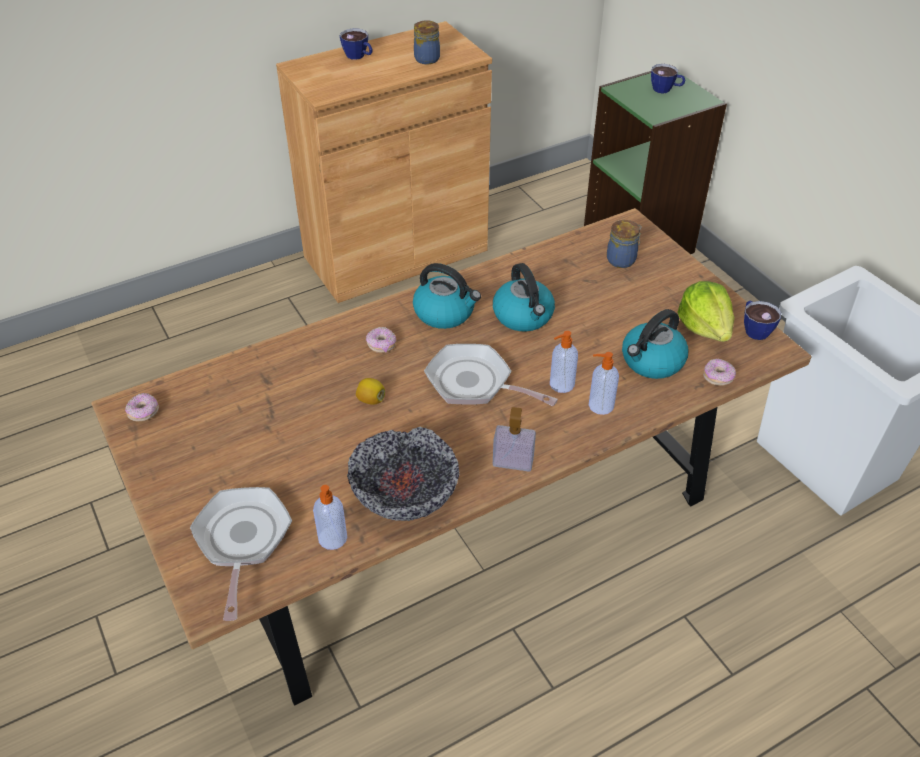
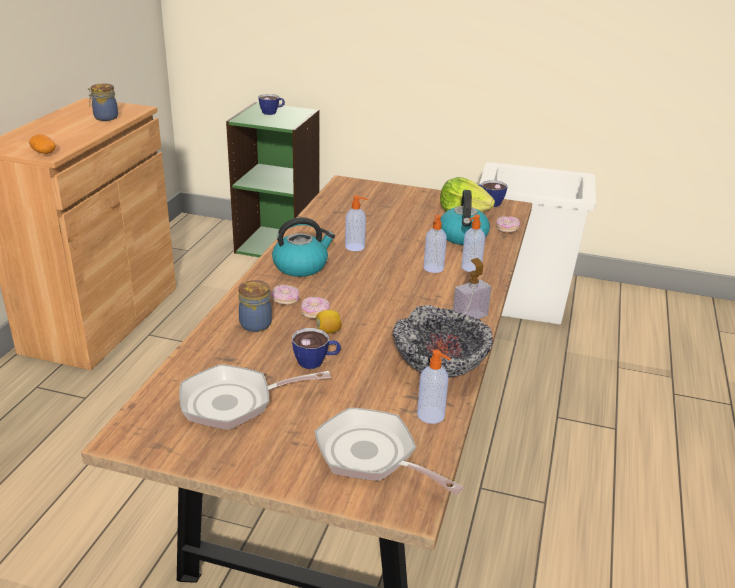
camera: 45 degrees left, 15 degrees down
(144, 413) = (151, 431): donut -> donut (315, 313)
(322, 89) = (43, 152): none -> potato
(359, 56) = (43, 129): cup -> cup (316, 361)
(475, 383) = (382, 291): frying pan -> frying pan (234, 402)
(524, 316) = (355, 247): kettle -> soap dispenser
(622, 259) = (368, 199): jar -> jar (256, 323)

